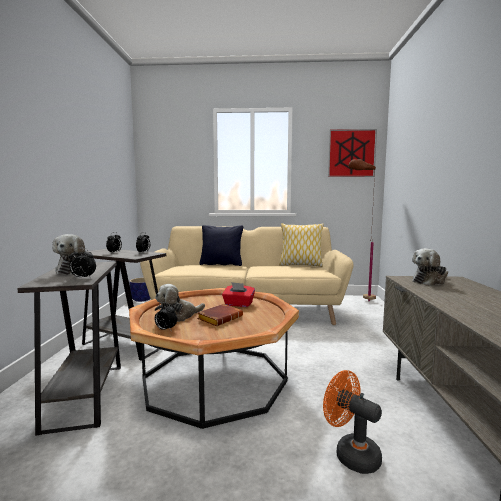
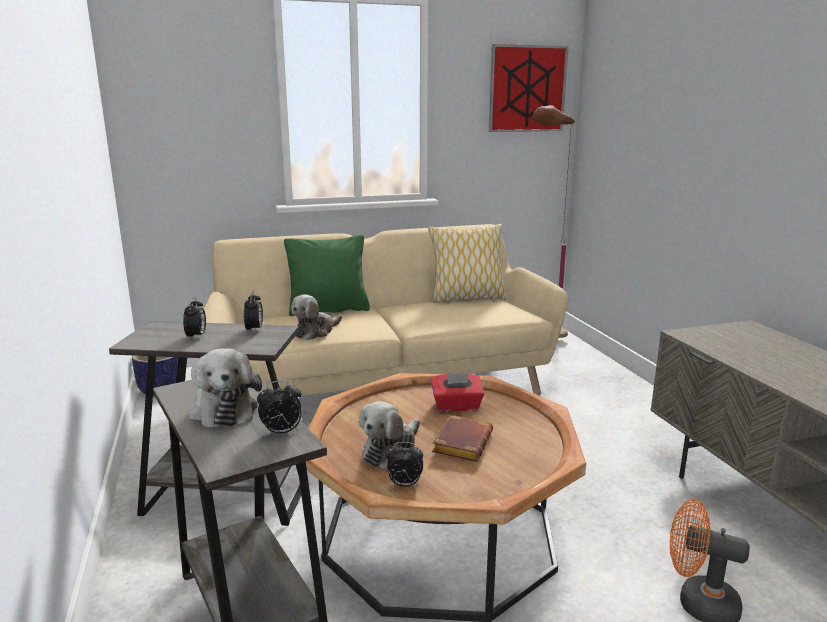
camera: 20 degrees left, 10 degrees up
(221, 264) = (328, 310): black pillow -> green pillow
(430, 281) = (726, 337): plush toy -> plush toy (315, 331)

